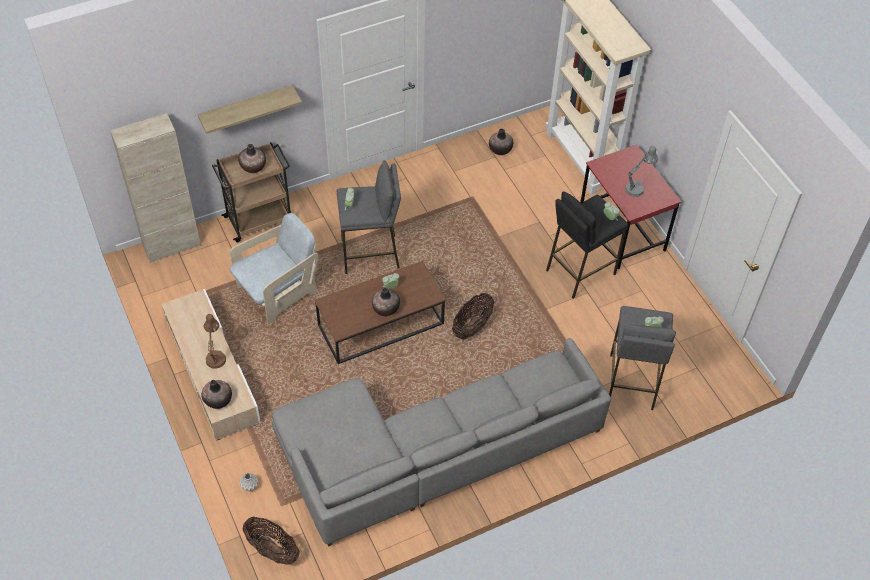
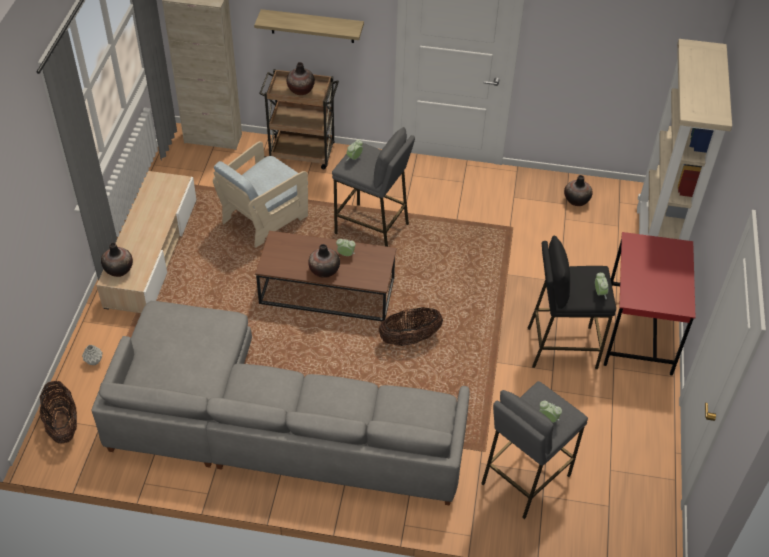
camera: 35 degrees right, 5 degrees down
(216, 356) = (151, 234): brown table lamp -> none
(278, 292) = (264, 218): beige armchair -> beige armchair turned 135 degrees clockwise
(637, 187) = (657, 280): grey table lamp -> none

